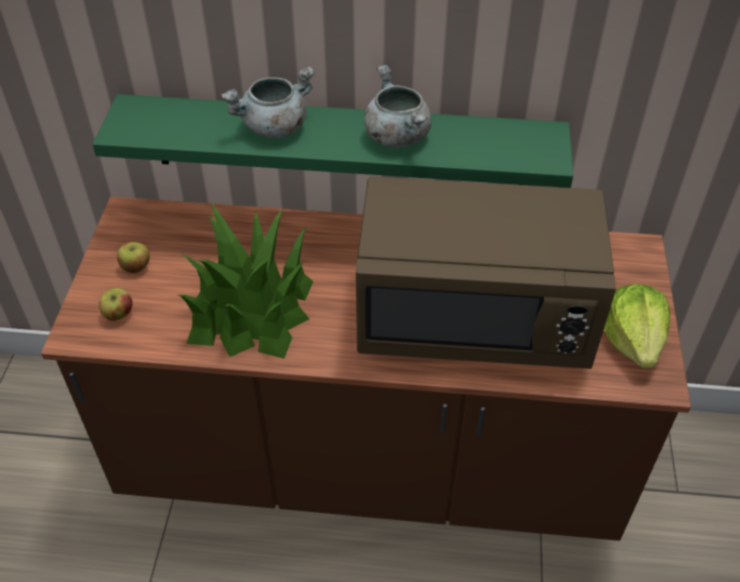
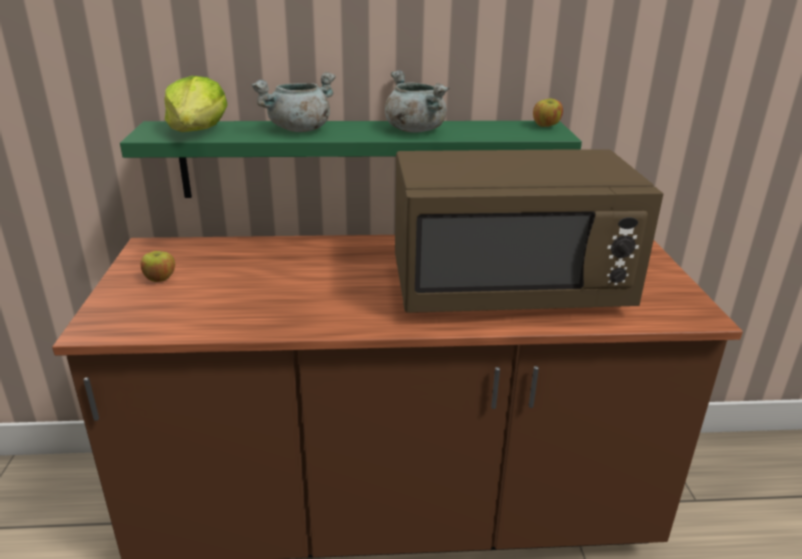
camera: 10 degrees left, 20 degrees down
(119, 314) = (143, 311): apple -> apple (546, 127)
(251, 309) = (285, 298): potted plant -> none
(633, 340) = (662, 292): lettuce -> lettuce (198, 131)

